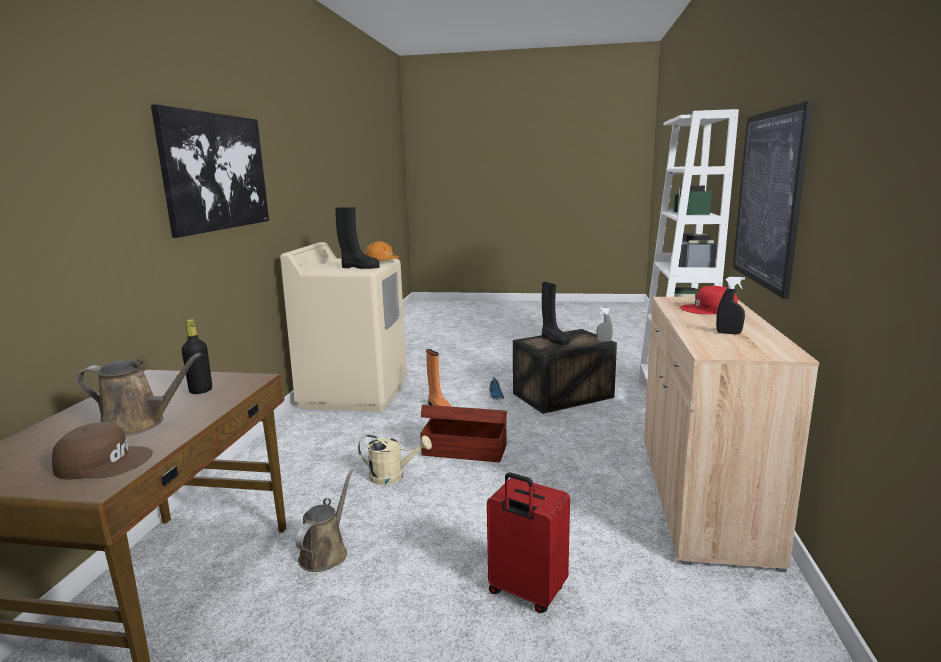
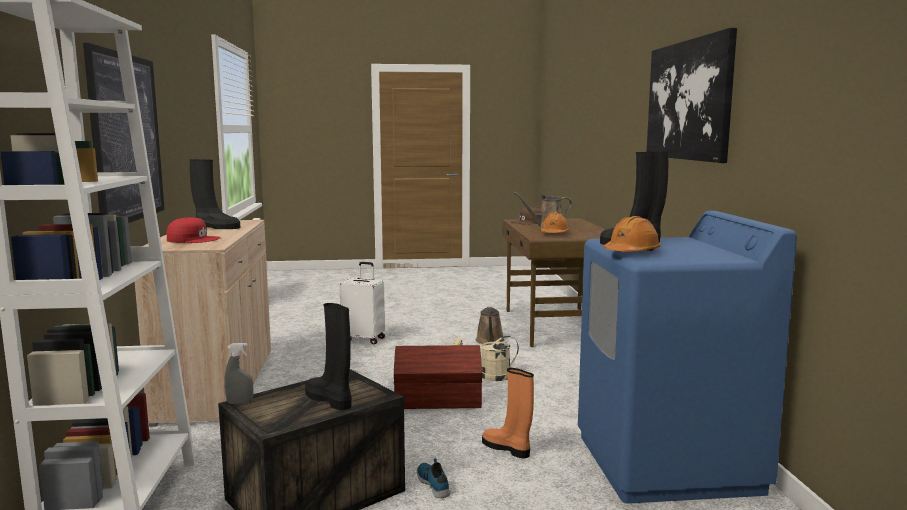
camera: 165 degrees right, 5 degrees down
(201, 391) = (554, 233): black bottle -> orange hard hat
(354, 393) = (667, 463): beige washing machine -> blue washing machine
(526, 592) = (364, 339): red suitcase -> white suitcase
(728, 333) = (216, 228): black spray bottle -> black boot

